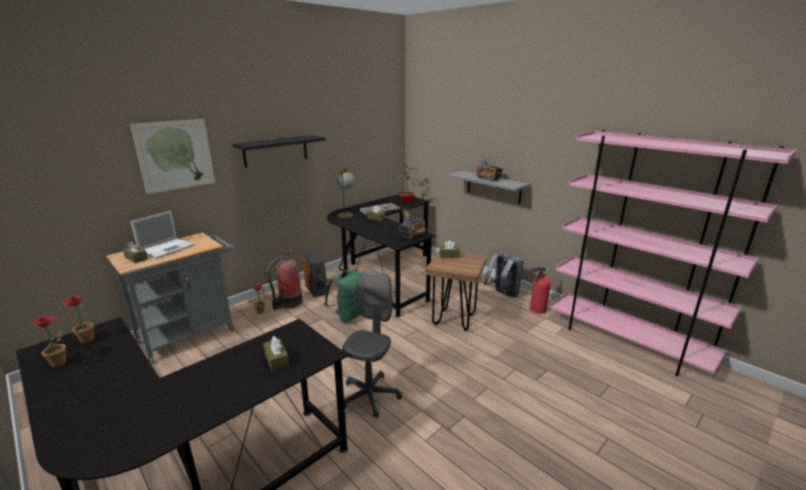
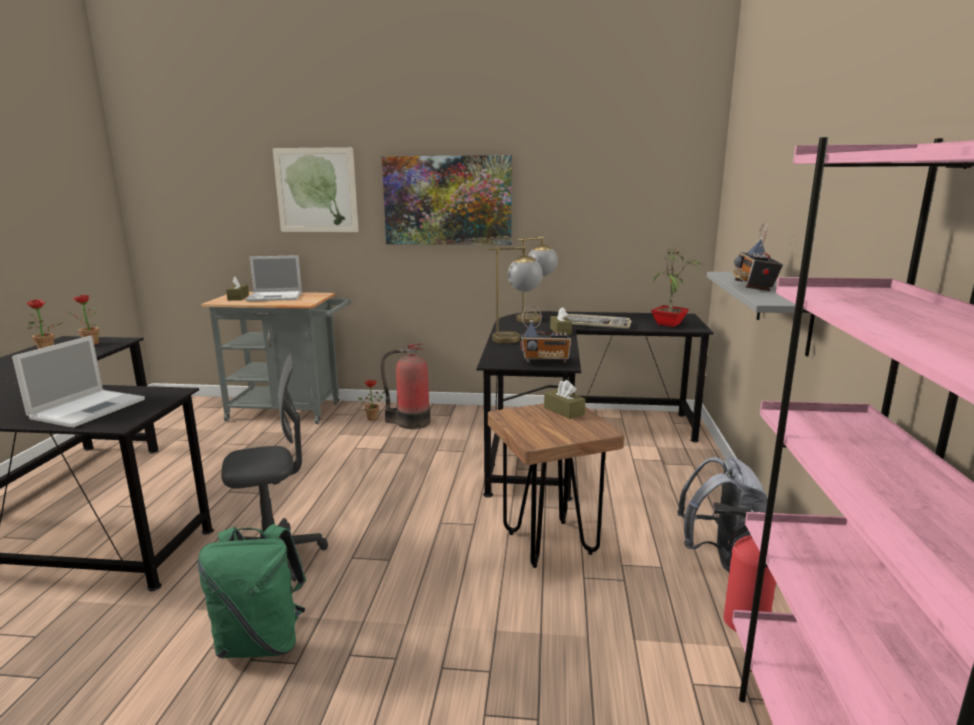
camera: 50 degrees right, 5 degrees down
(275, 150) = (447, 200): black shelf -> picture
(276, 360) = (89, 408): brown tissue box -> laptop
(317, 289) = (465, 421): speaker -> none
(348, 316) = (435, 464): green backpack -> green backpack (261, 642)
(370, 229) = (516, 339): none -> table lamp

